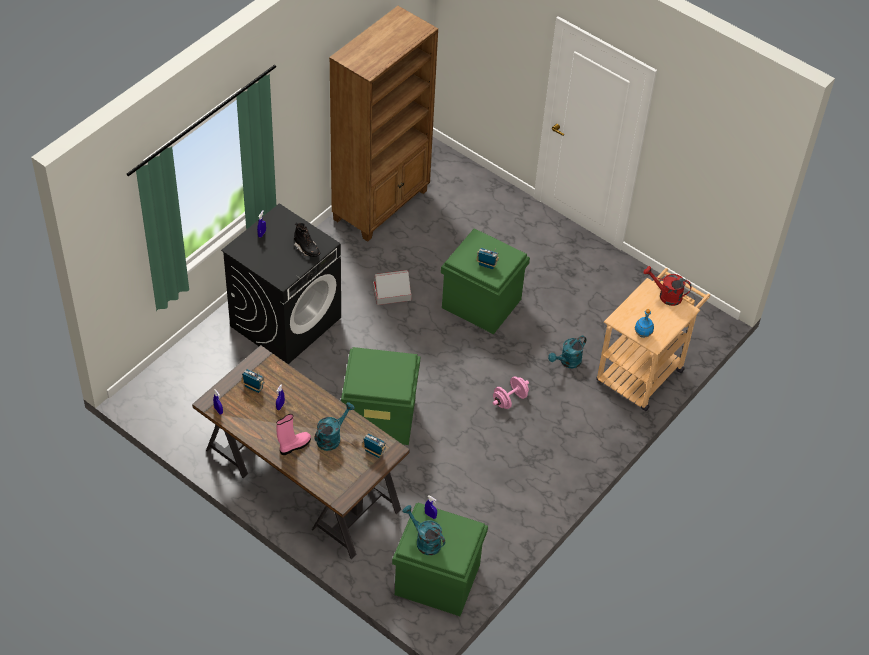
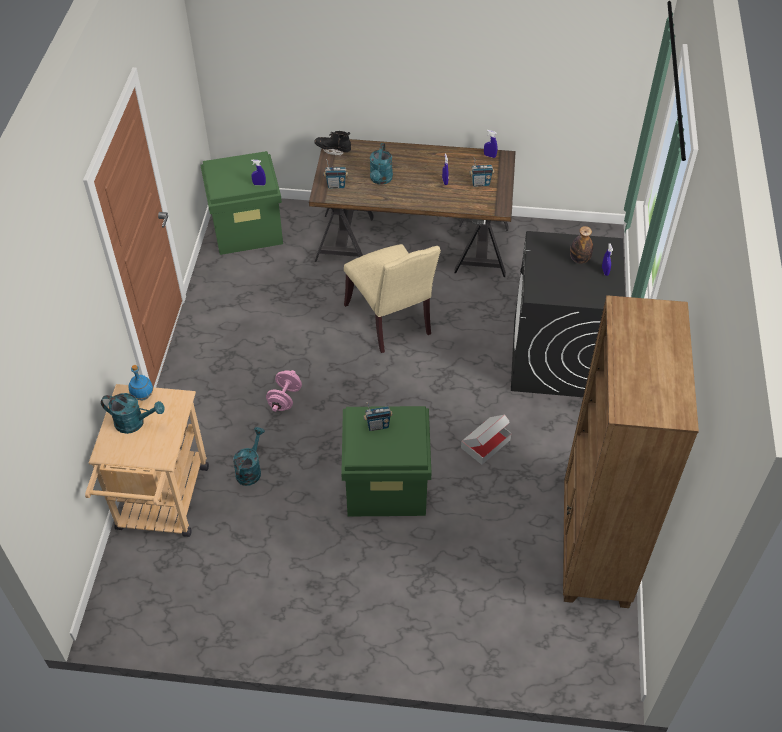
camera: 150 degrees right, 0 degrees up
(269, 251) = (579, 259): none -> bottle
(294, 446) = (405, 161): pink boot -> none
(307, 249) = (548, 279): black boot -> black boot (333, 150)
(381, 417) = (391, 321): green storage box -> beige chair
(424, 541) = (250, 166): turquoise watering can -> turquoise watering can (135, 423)
(666, 295) = (137, 456): red watering can -> none

